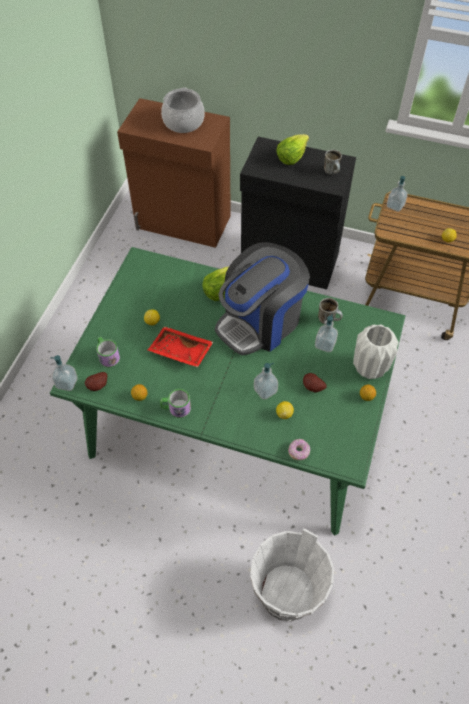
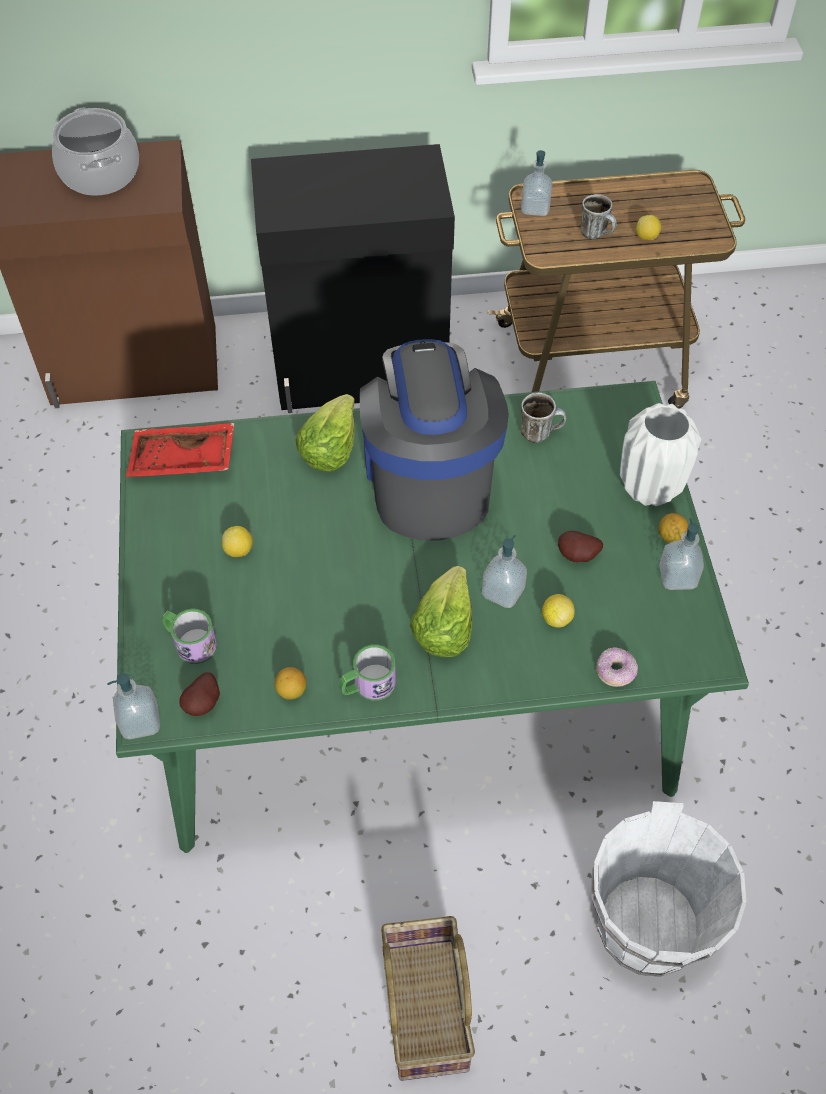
camera: 25 degrees left, 0 degrees up
(158, 580) = (423, 1008): none -> basket
(180, 352) = (319, 584): red tray -> red tray (182, 461)
(260, 322) = (428, 478): coffee machine -> coffee machine turned 150 degrees clockwise
(291, 156) = (330, 176): lettuce -> lettuce (443, 626)
(325, 344) = (557, 476): soap dispenser -> soap dispenser (677, 577)
(332, 172) = (415, 181): mug -> mug (597, 234)

